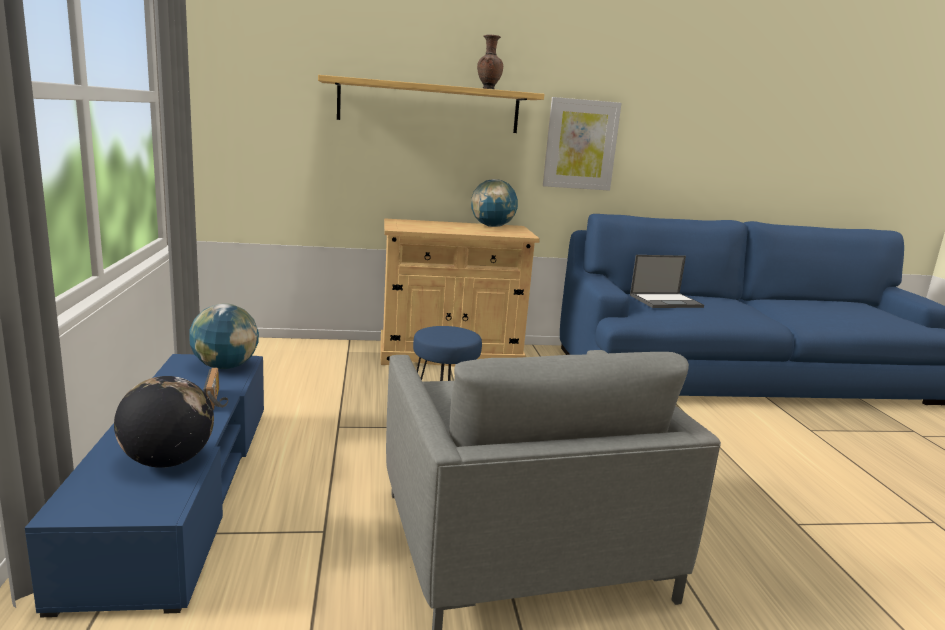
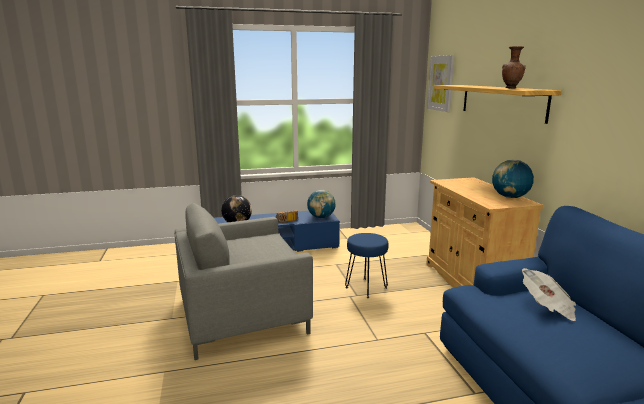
camera: 85 degrees right, 0 degrees up
(580, 144) = (595, 138): picture -> picture (441, 83)
(666, 301) = (547, 307): laptop -> newspaper

